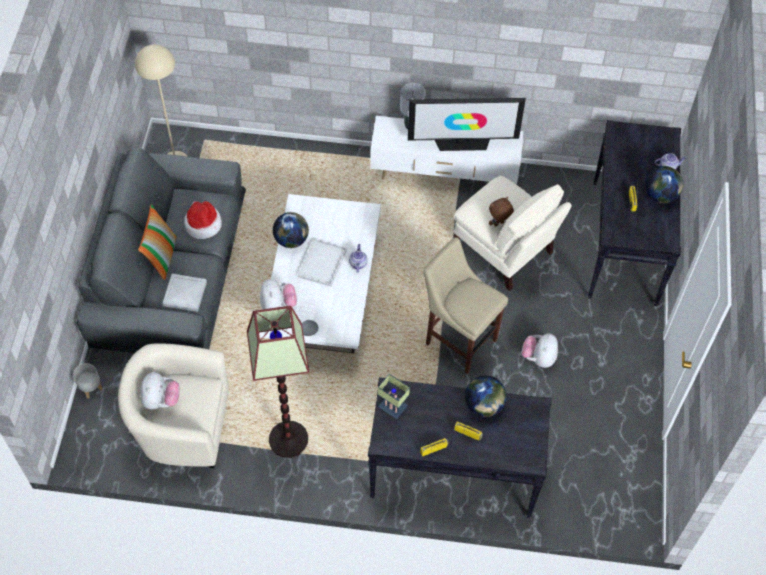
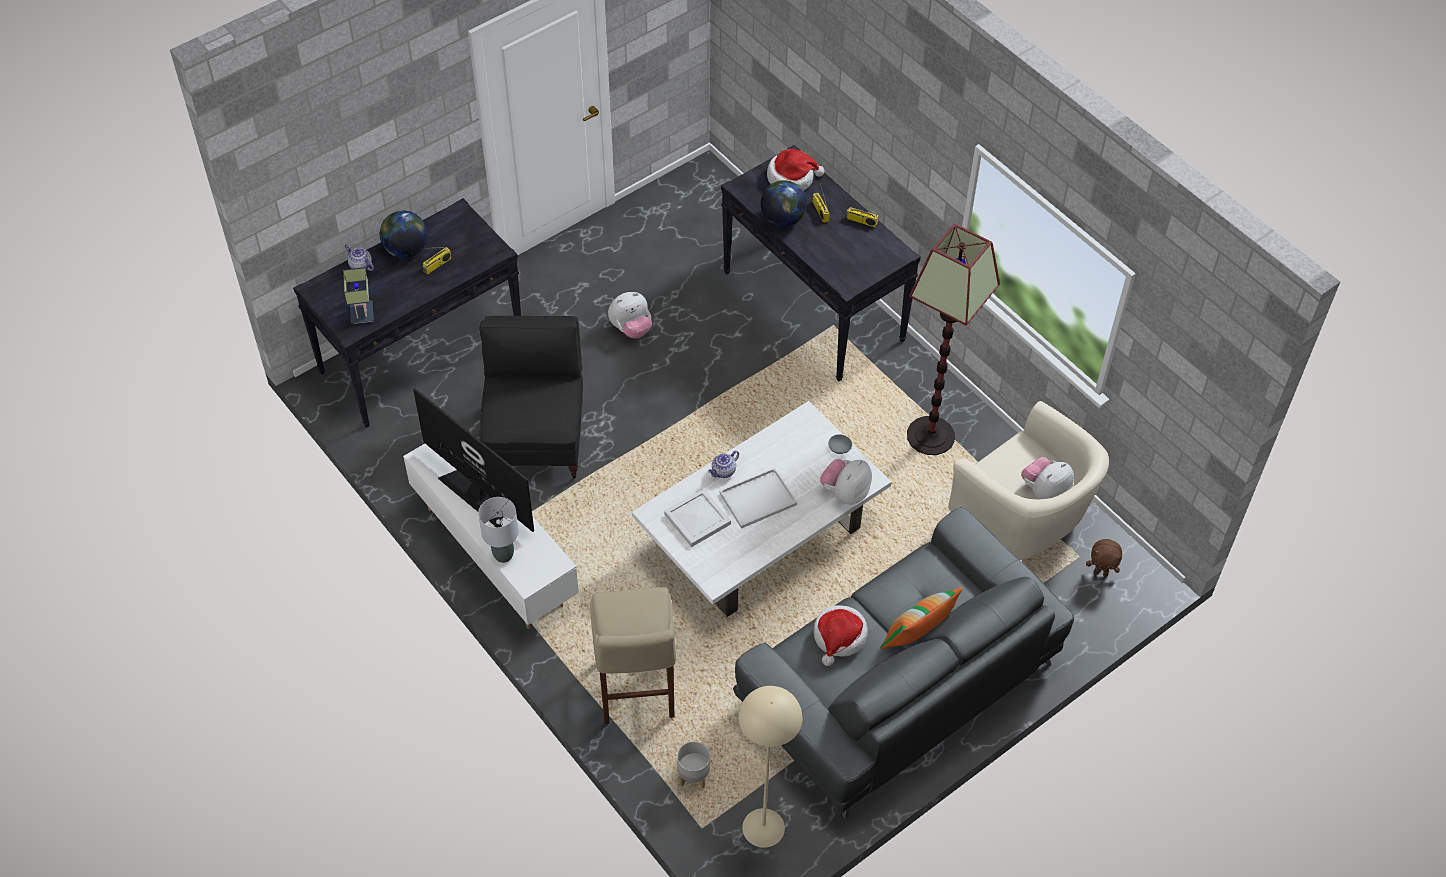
camera: 135 degrees left, 5 degrees down
(90, 388) = (1085, 630): grey planter -> grey planter (693, 777)
(185, 294) = (929, 575): white tray -> white tray (697, 518)
(291, 240) = (763, 547): globe -> none
(391, 407) = (862, 272): table lamp -> table lamp (363, 314)
(458, 339) = (681, 396): beige stool -> beige stool (636, 693)
(499, 224) = (552, 389): brown plush toy -> brown plush toy (1101, 572)
(505, 250) = (537, 436): beige armchair -> black armchair
(515, 444) = (792, 178): none -> hat

